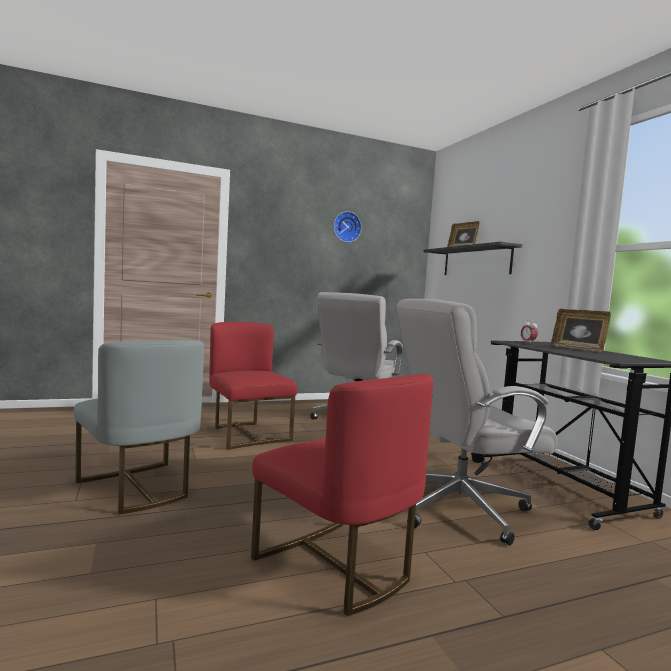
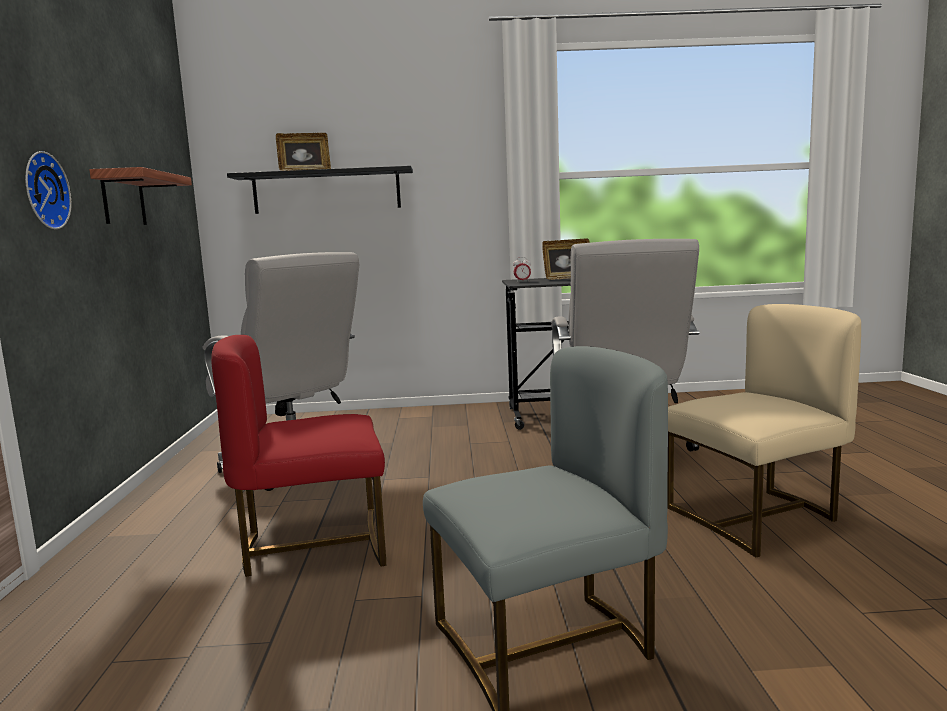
camera: 70 degrees left, 5 degrees up
(336, 566) = (757, 517): red chair -> beige chair
(338, 262) = (123, 199): none -> shelf
(346, 227) = (120, 127): wall clock -> wall clock (42, 191)

